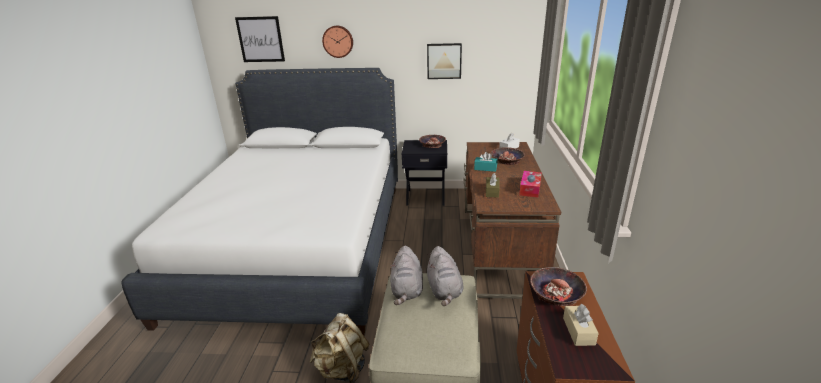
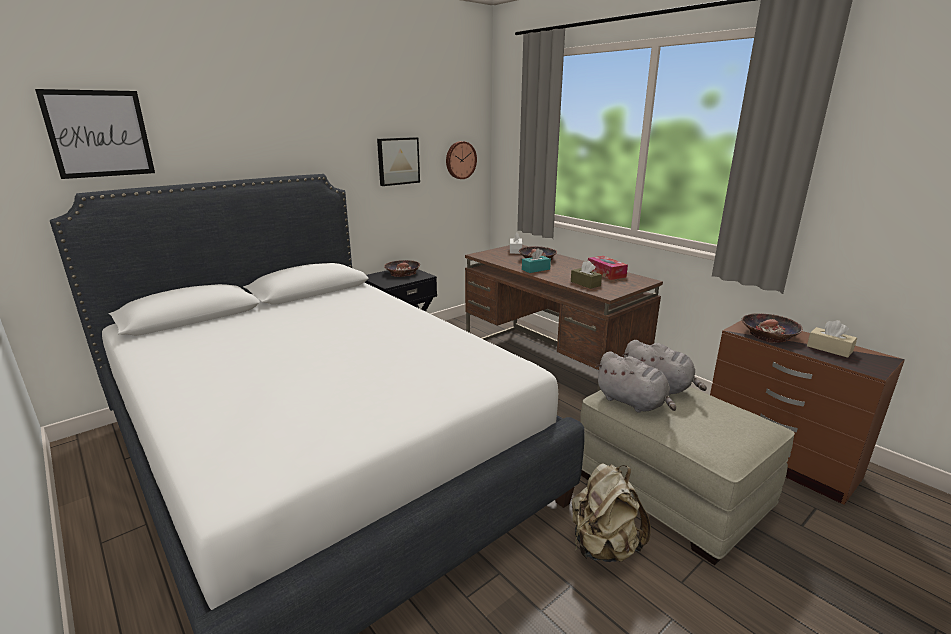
camera: 45 degrees left, 5 degrees down
(338, 41) = (252, 136): wall clock -> wall clock (460, 160)

